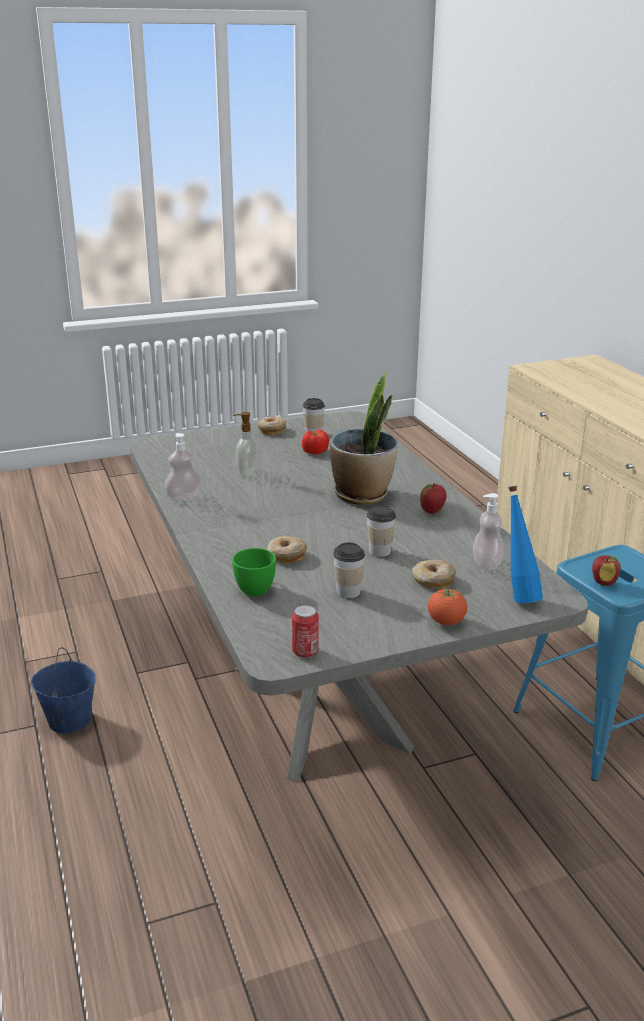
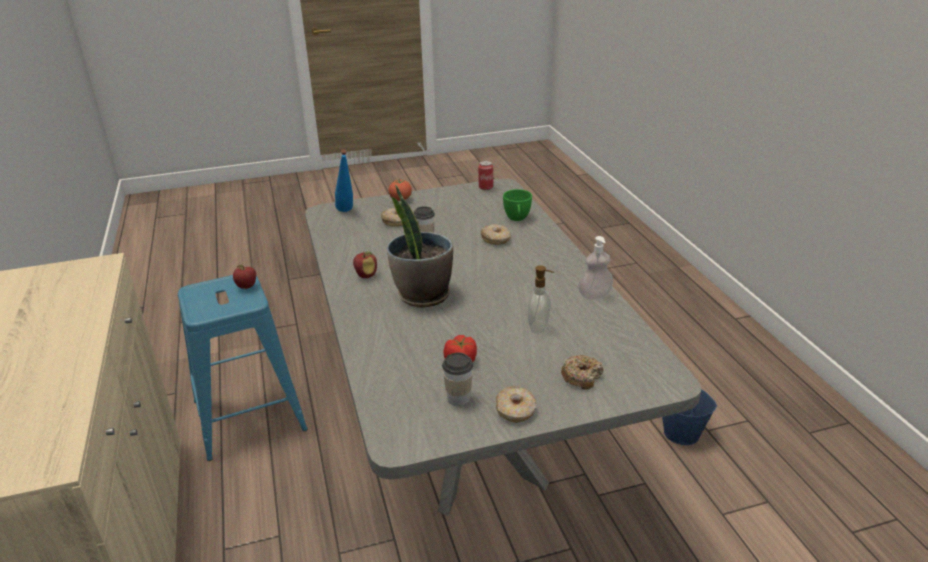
camera: 175 degrees left, 5 degrees up
(219, 445) = (581, 377): none -> donut
(348, 592) = (455, 215): cup -> none
(486, 564) = (352, 231): soap dispenser -> none

